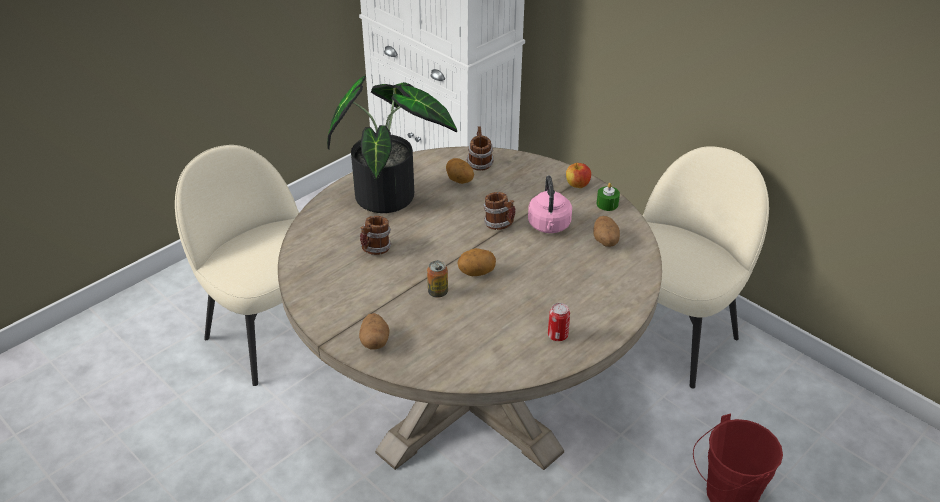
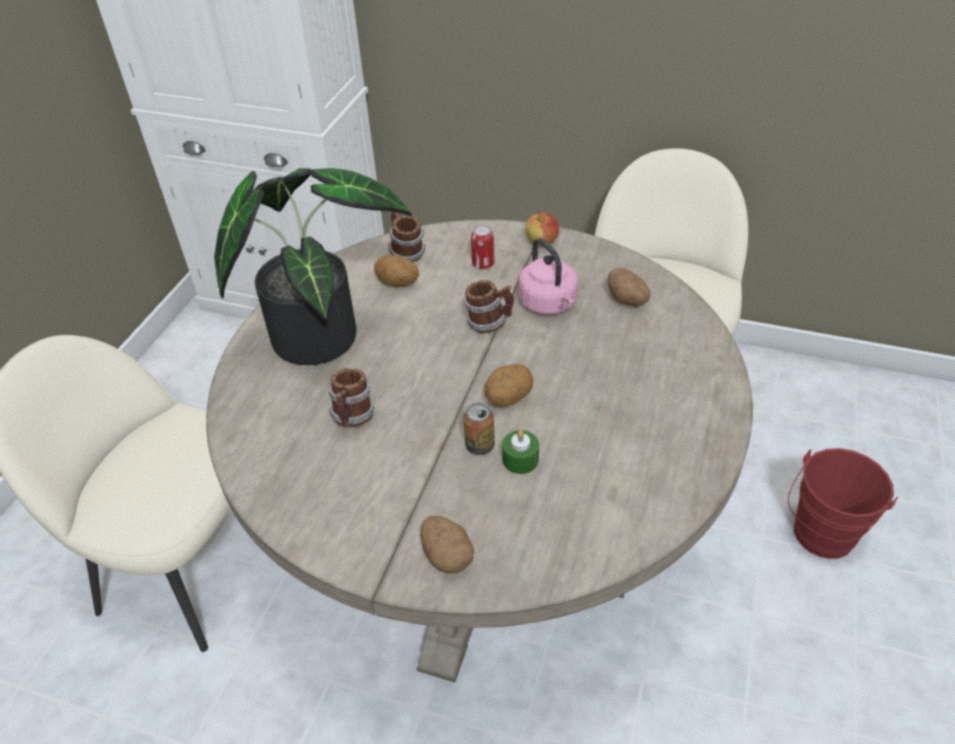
camera: 25 degrees left, 5 degrees up
(557, 335) = (670, 444): can -> can (483, 264)
(607, 204) = (593, 254): green candle -> green candle (520, 459)

